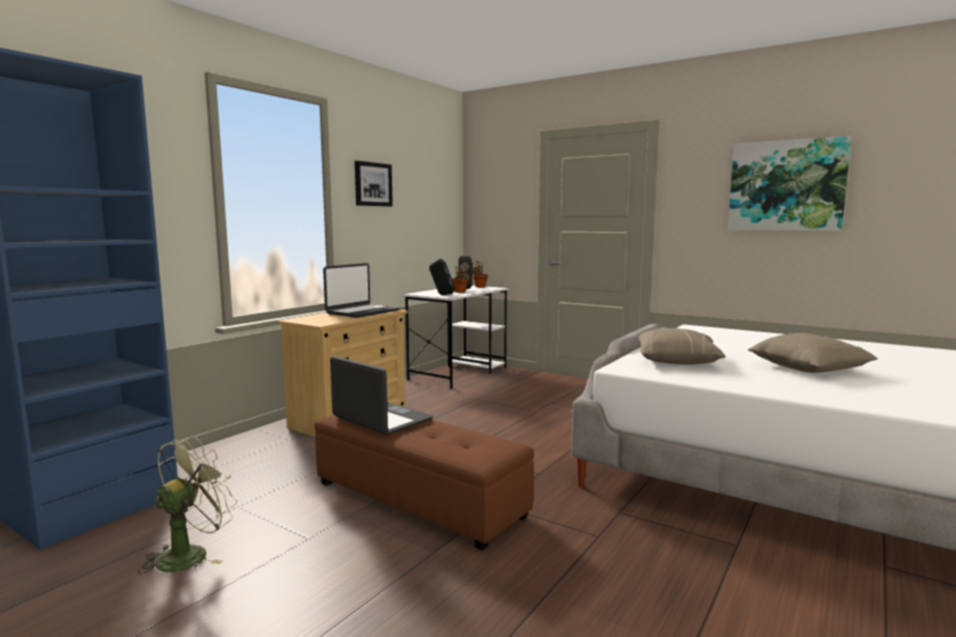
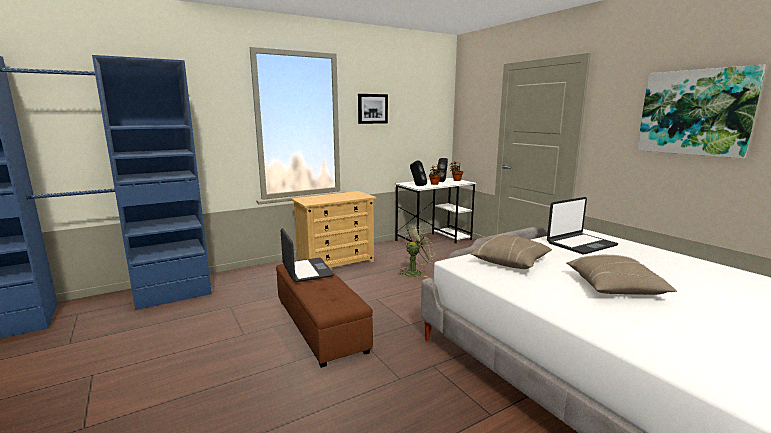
camera: 25 degrees right, 5 degrees up
(191, 554) = (186, 328): green fan -> green fan (415, 272)
(362, 312) = (347, 196): laptop -> laptop (580, 244)

